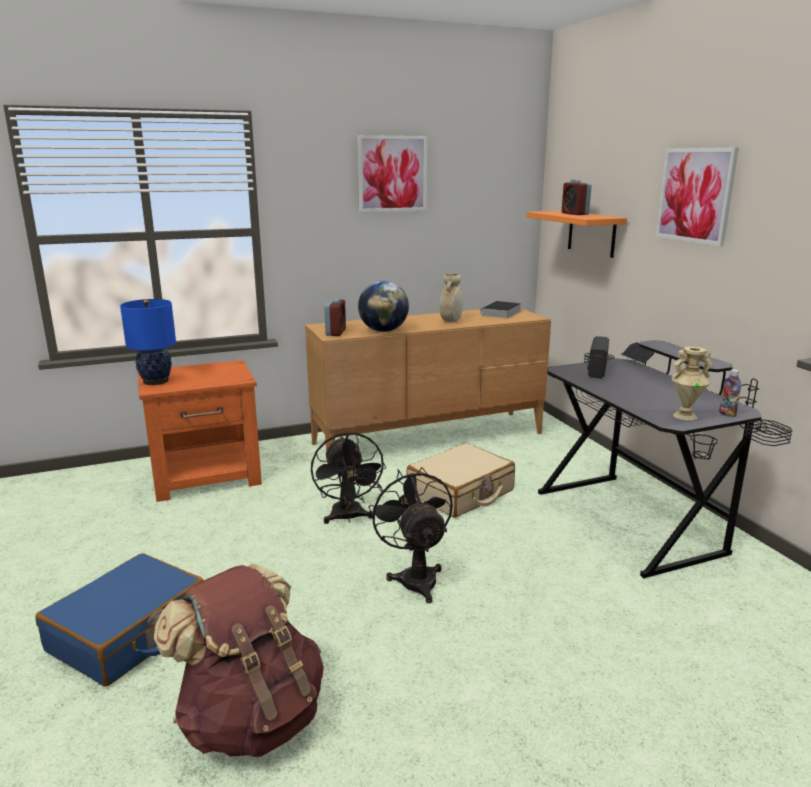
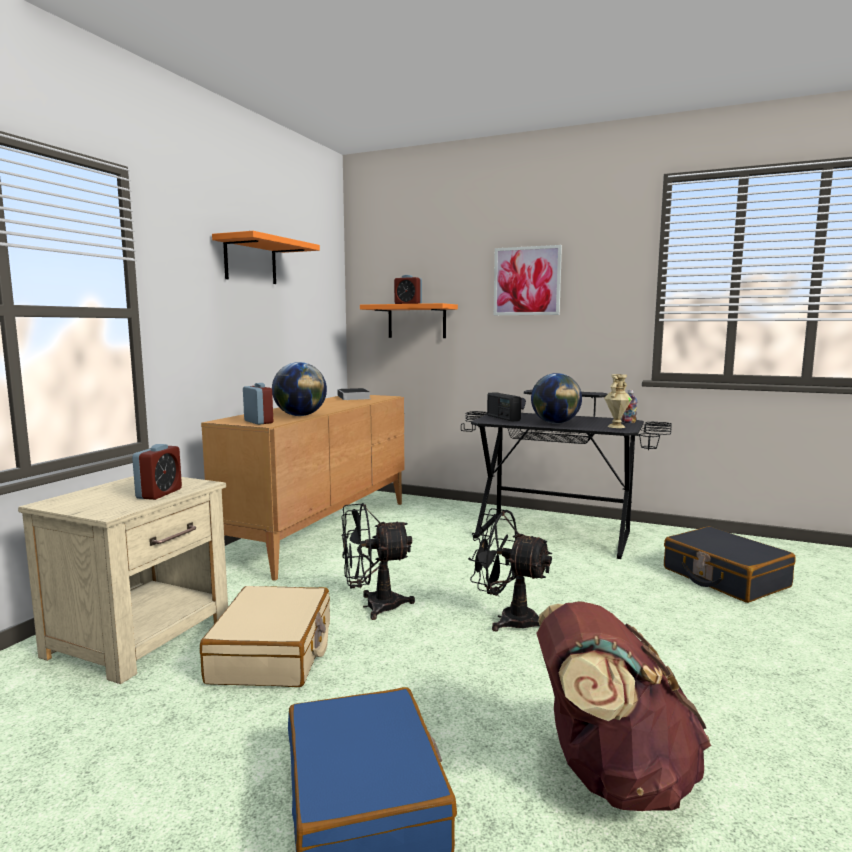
camera: 45 degrees left, 10 degrees down
(156, 381) = (87, 507): blue table lamp -> none
(205, 381) = (159, 494): none -> alarm clock
(208, 476) = (142, 635): orange nightstand -> beige nightstand
(348, 518) = (373, 606): black fan -> black fan turned 135 degrees clockwise
(392, 174) = (250, 261): picture -> orange shelf
(451, 321) = (335, 405): beige vase -> none
(461, 493) = (424, 556): beige suitcase -> beige suitcase (273, 653)
(629, 392) = (555, 423): none -> globe
(726, 658) = (724, 578): none -> black suitcase

